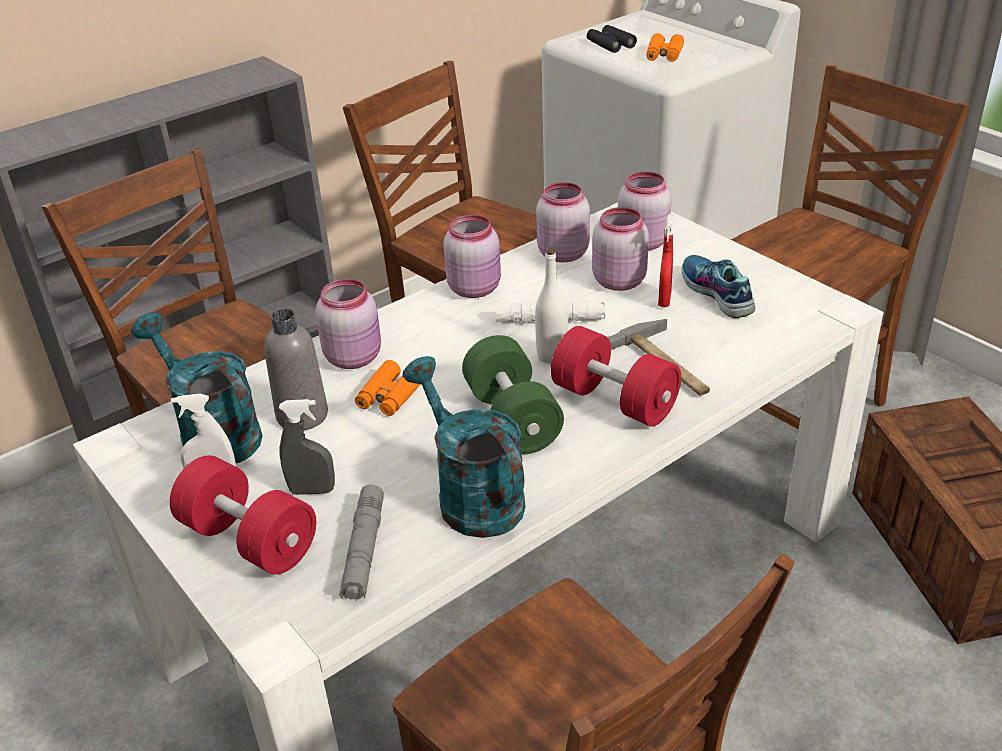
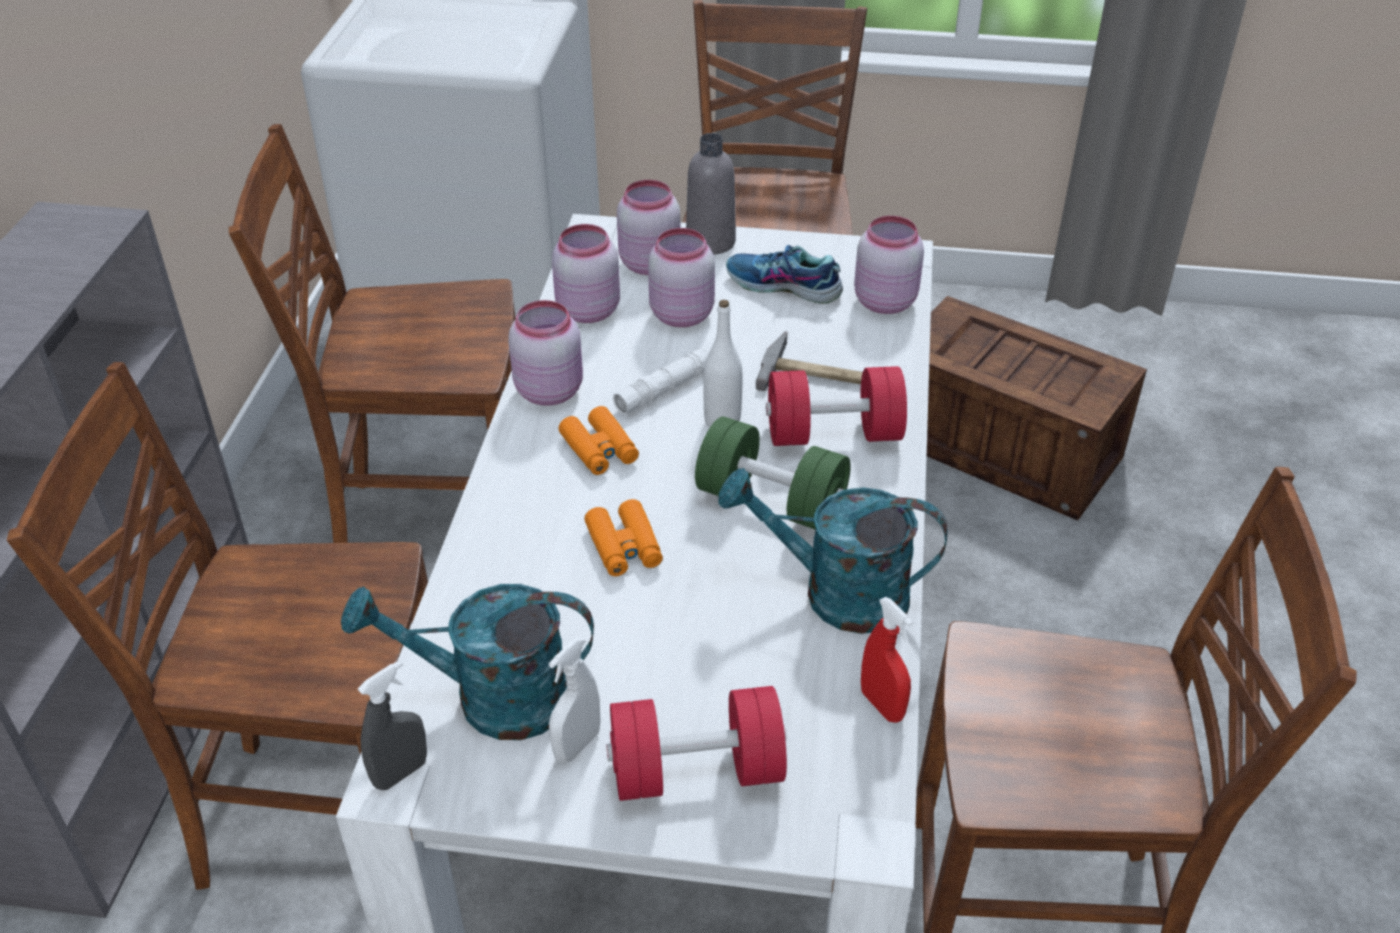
camera: 45 degrees left, 5 degrees up
(302, 415) = (563, 620): grey bottle -> grey bottle (710, 242)
(312, 490) = (686, 685): grey spray bottle -> grey spray bottle (401, 773)
(354, 356) = (526, 528): pink jar -> pink jar (884, 301)
(364, 550) = (816, 705): grey flashlight -> none
(610, 44) = (393, 43): black binoculars -> none
(664, 54) = (471, 38): orange binoculars -> orange binoculars (599, 449)
(664, 299) = (746, 314): red spray bottle -> red spray bottle (882, 705)

